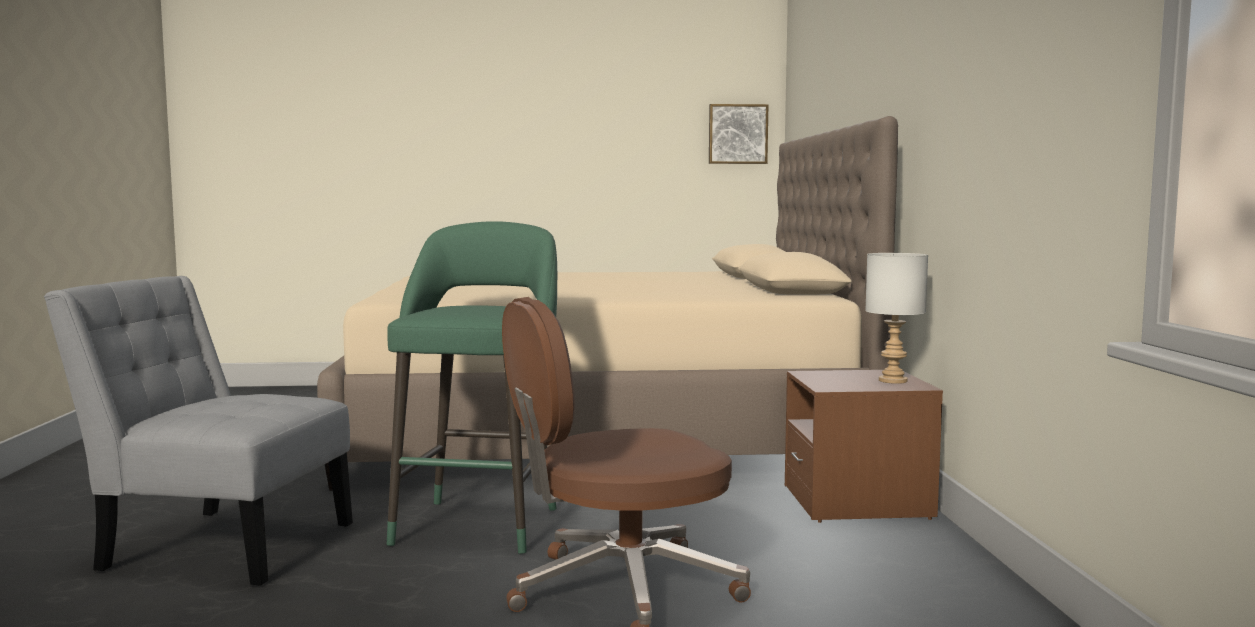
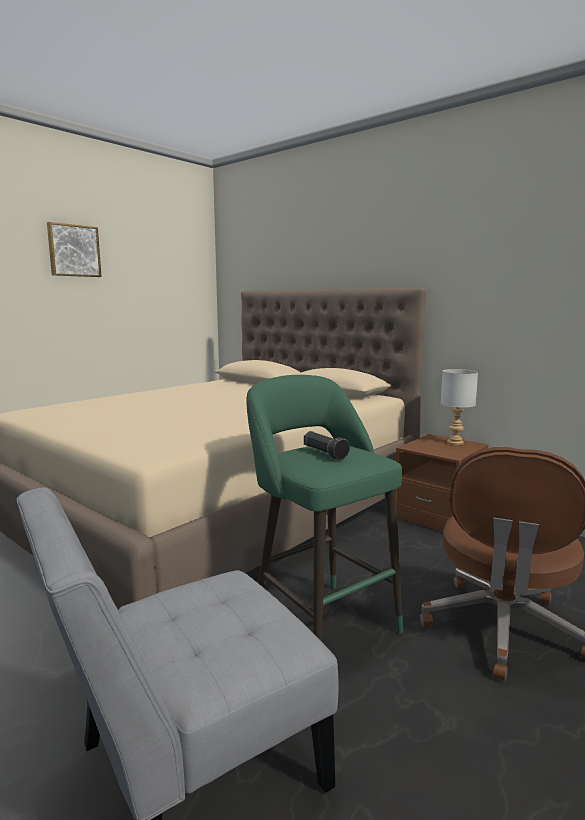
camera: 45 degrees left, 5 degrees up
(469, 307) = (324, 454): none -> black flashlight
(737, 134) = (192, 282): picture -> picture (73, 251)

